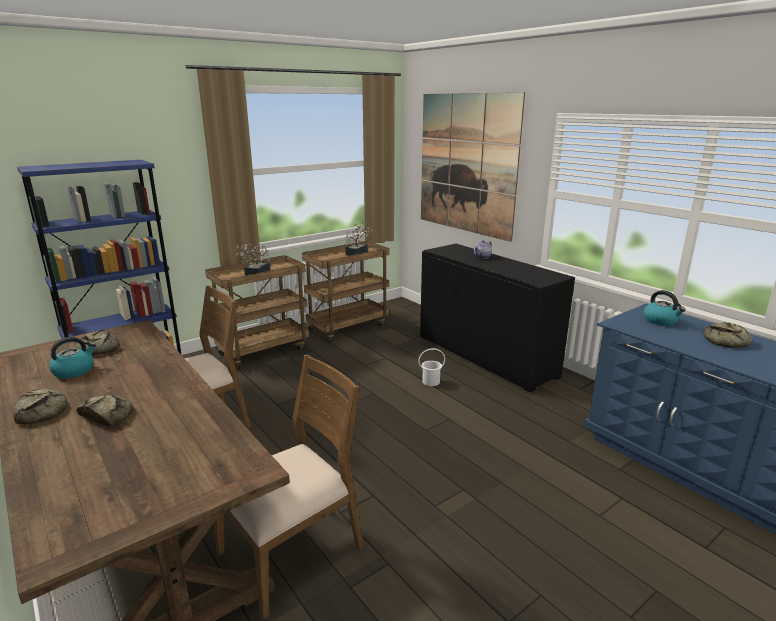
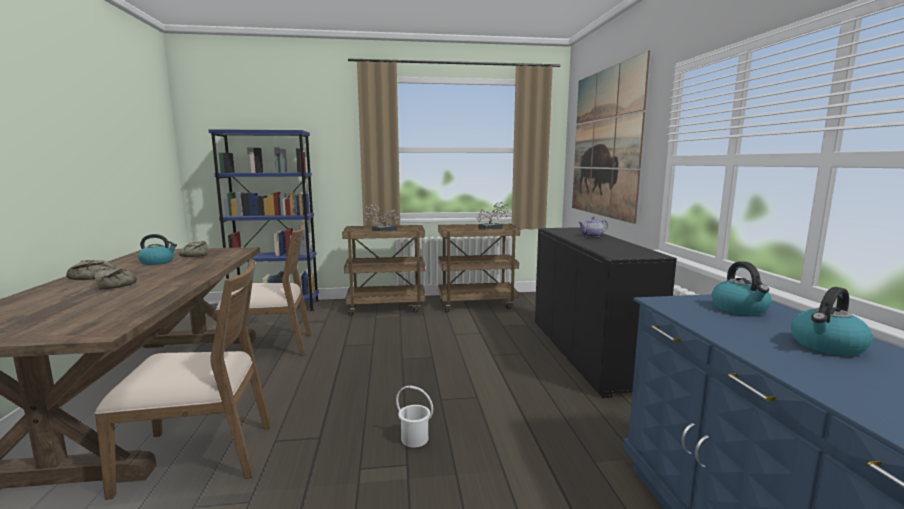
camera: 30 degrees right, 10 degrees down
(430, 381) = (499, 361): white bucket -> white bucket (414, 439)
(727, 341) = (827, 346): bread -> kettle

